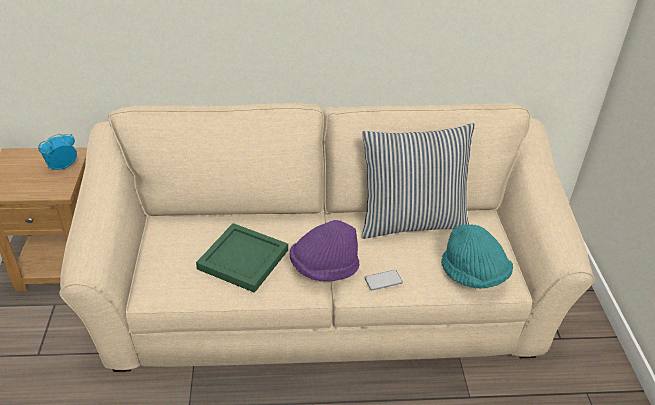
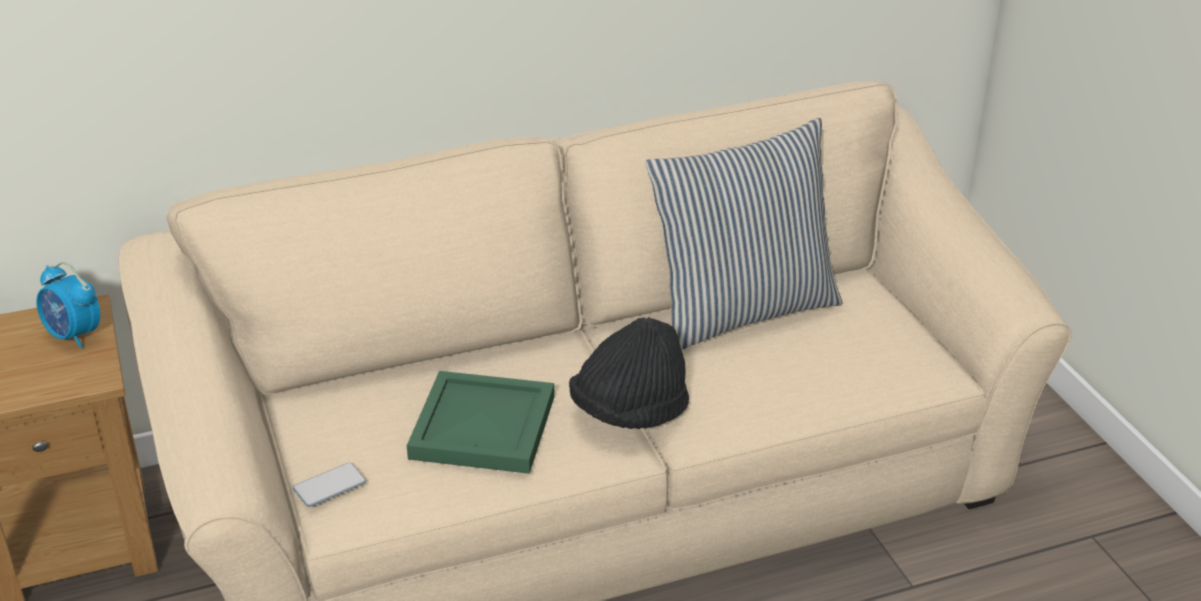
camera: 15 degrees left, 5 degrees down
(62, 166) = (74, 335): alarm clock -> alarm clock turned 90 degrees counterclockwise
(324, 268) = (629, 412): purple hat -> black hat
(383, 280) = (737, 409): phone -> phone (329, 486)
(473, 275) = (879, 370): turquoise hat -> none

